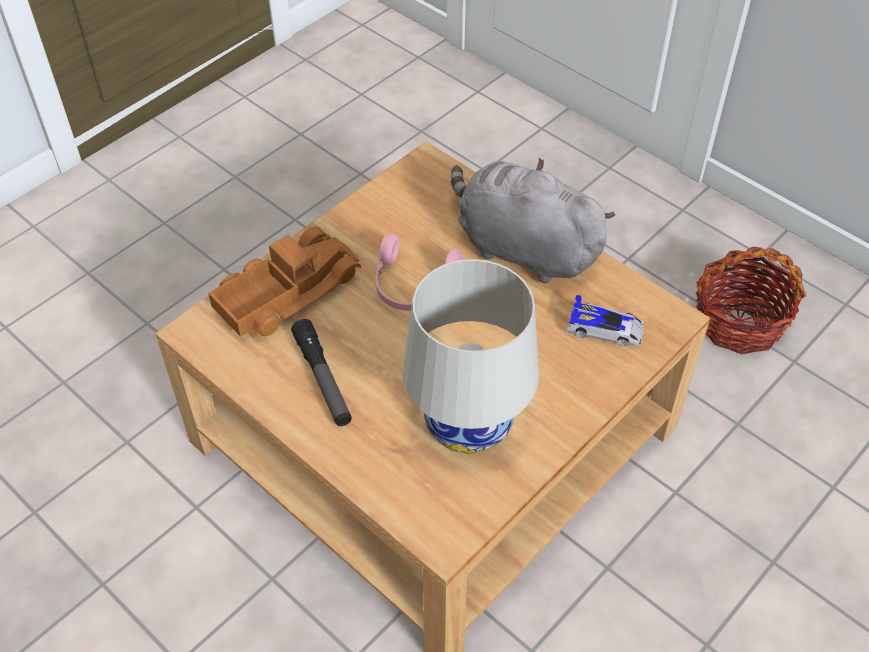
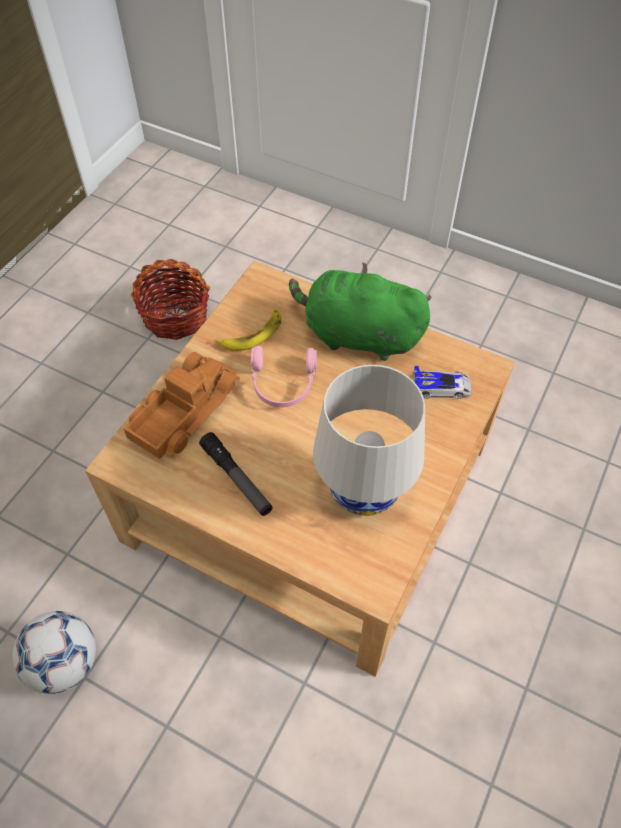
camera: 15 degrees left, 5 degrees up
(86, 562) = (65, 663): none -> football
(396, 223) = (252, 334): none -> banana
(522, 249) = (357, 335): grey plush toy -> green plush toy
(738, 321) = (506, 351): basket -> basket (175, 316)

